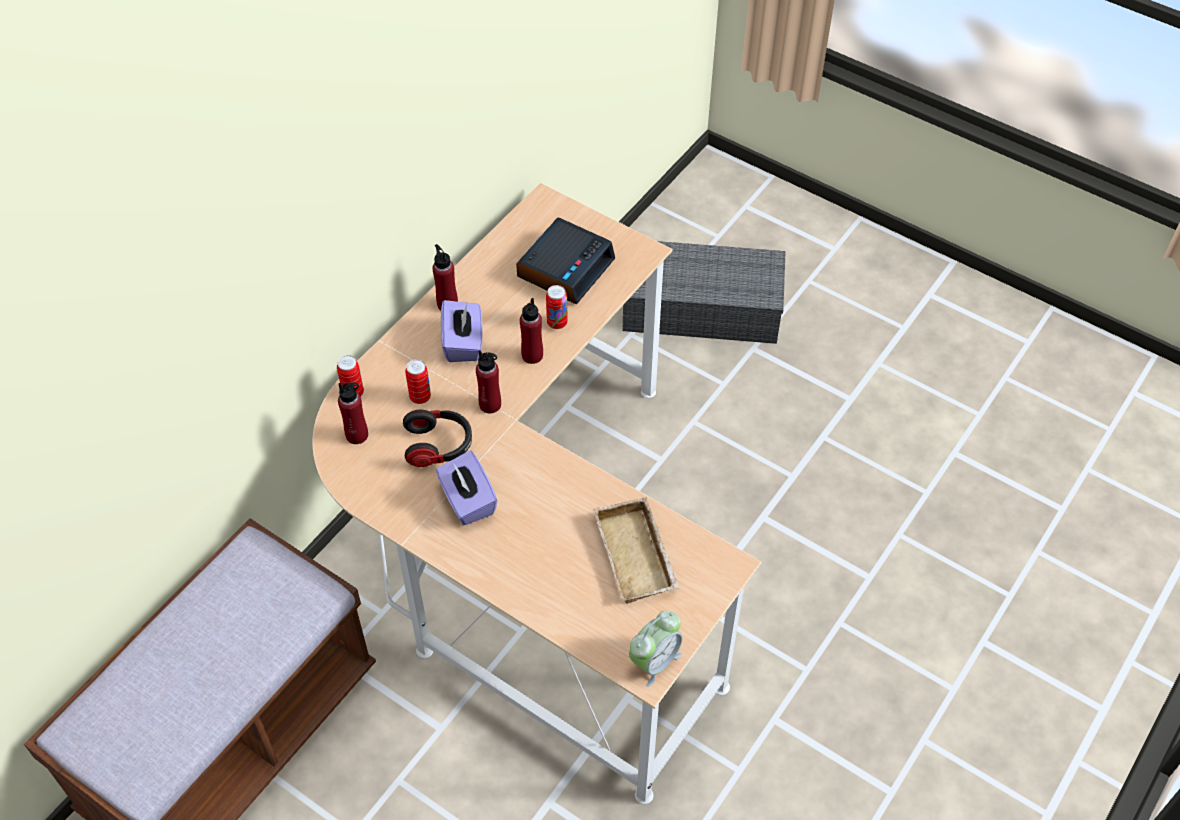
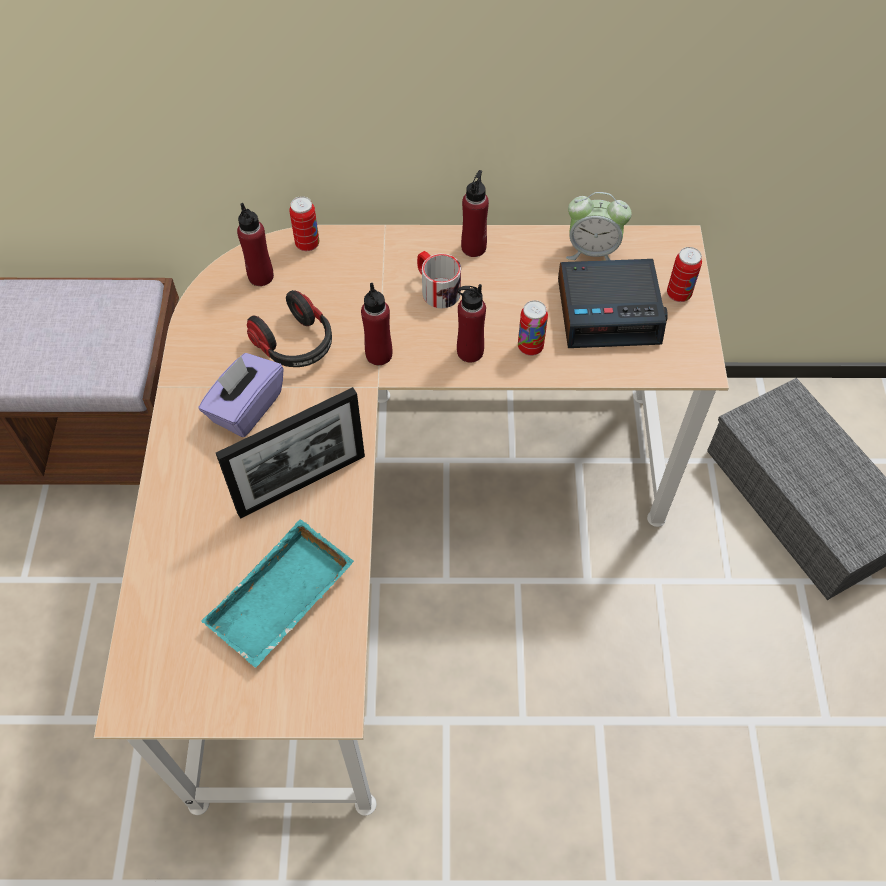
camera: 55 degrees right, 5 degrees up
(420, 397) = (343, 295): can -> can (678, 294)
(463, 343) = (436, 288): purple tissue box -> mug
(557, 501) = (301, 484): none -> picture frame
(638, 556) = (282, 602): beige tray -> turquoise tray
(654, 661) = (153, 701): alarm clock -> alarm clock (592, 251)

